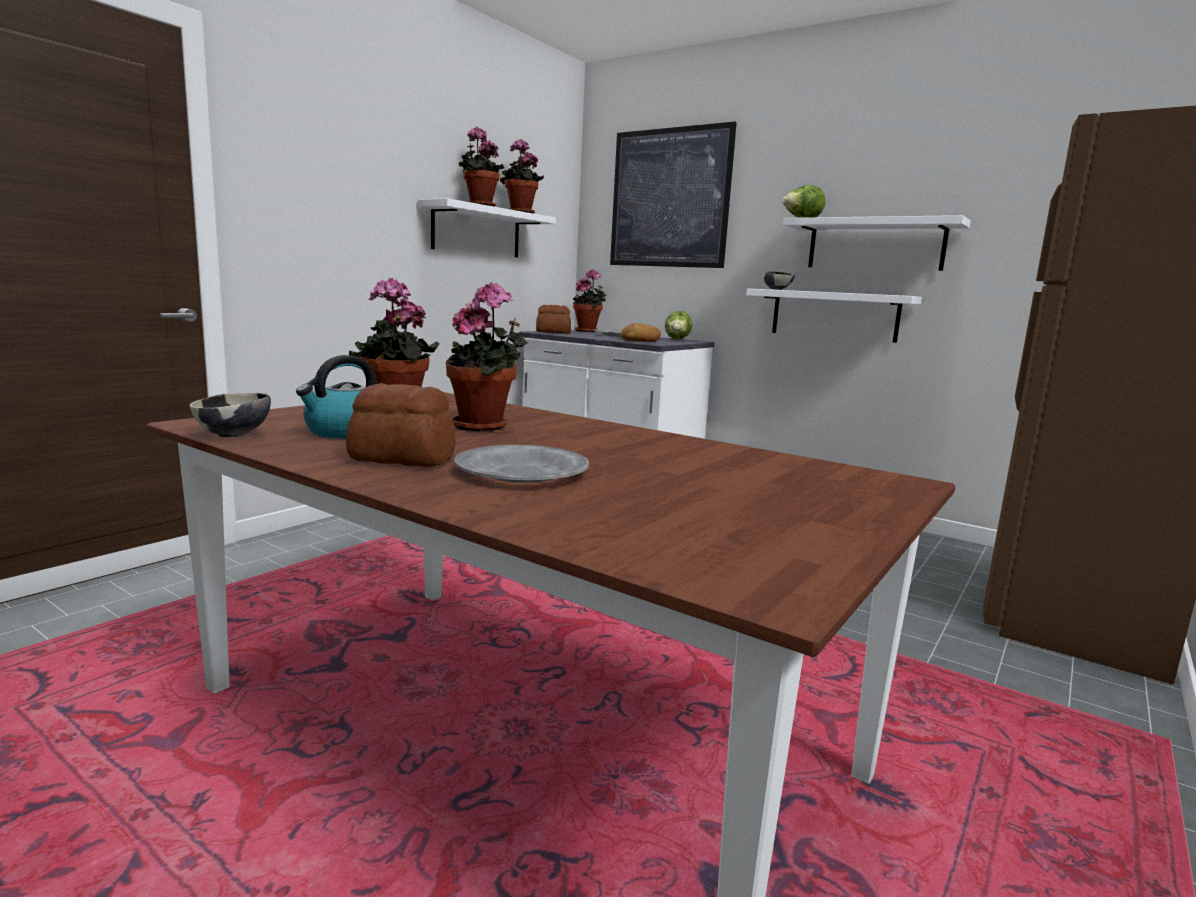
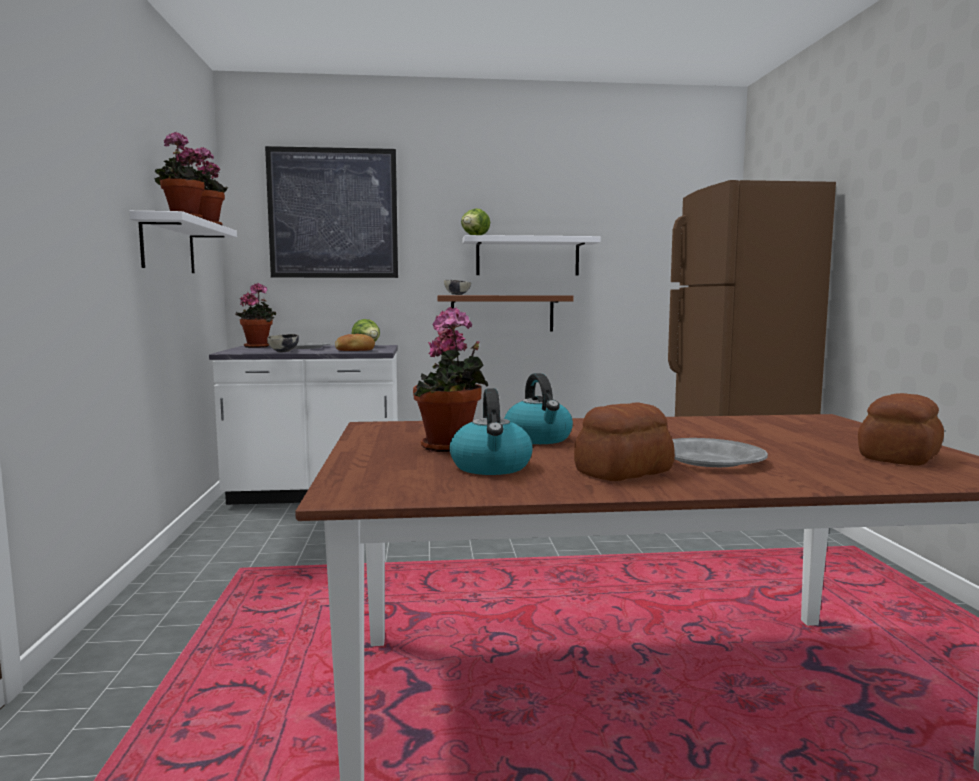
camera: 40 degrees left, 5 degrees down
(234, 435) = (436, 493): bowl -> bowl (284, 352)
(485, 426) = (539, 439): potted plant -> kettle
(553, 332) = (243, 351): bread -> bread (900, 457)
(834, 315) = (502, 313): white shelf -> brown shelf

